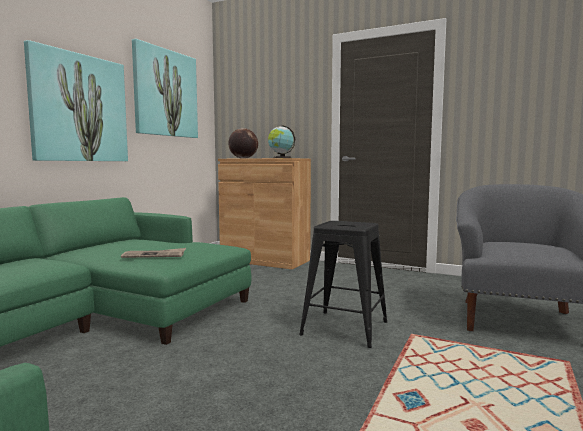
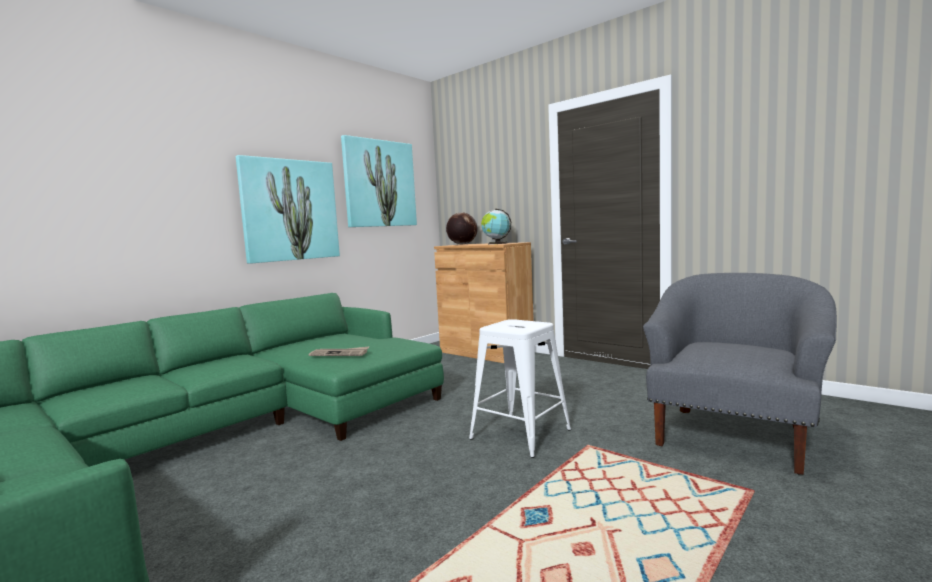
camera: 15 degrees right, 0 degrees up
(344, 328) = (520, 434): black stool -> white stool

